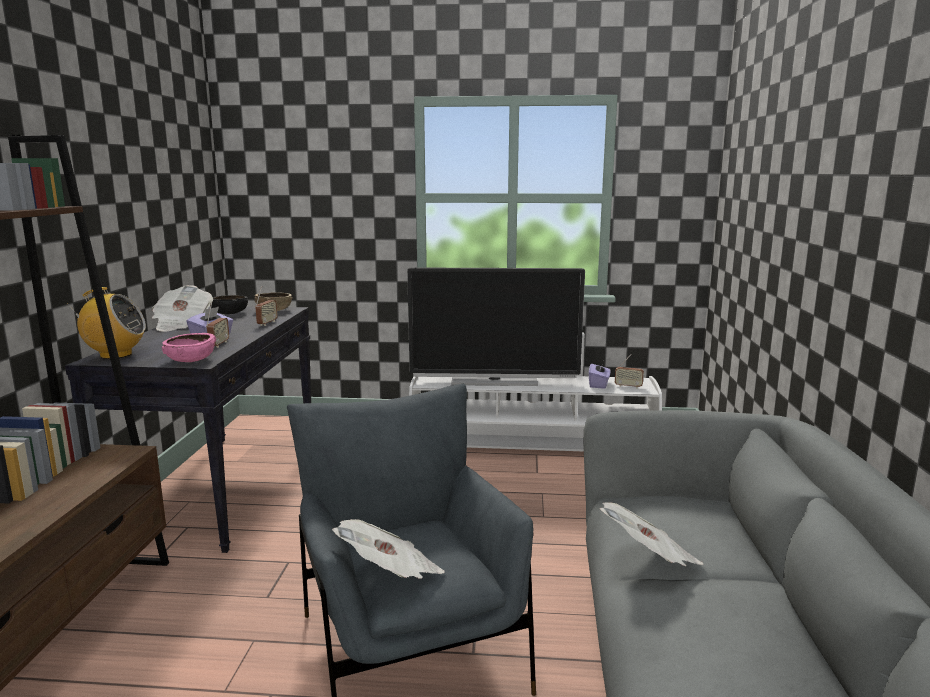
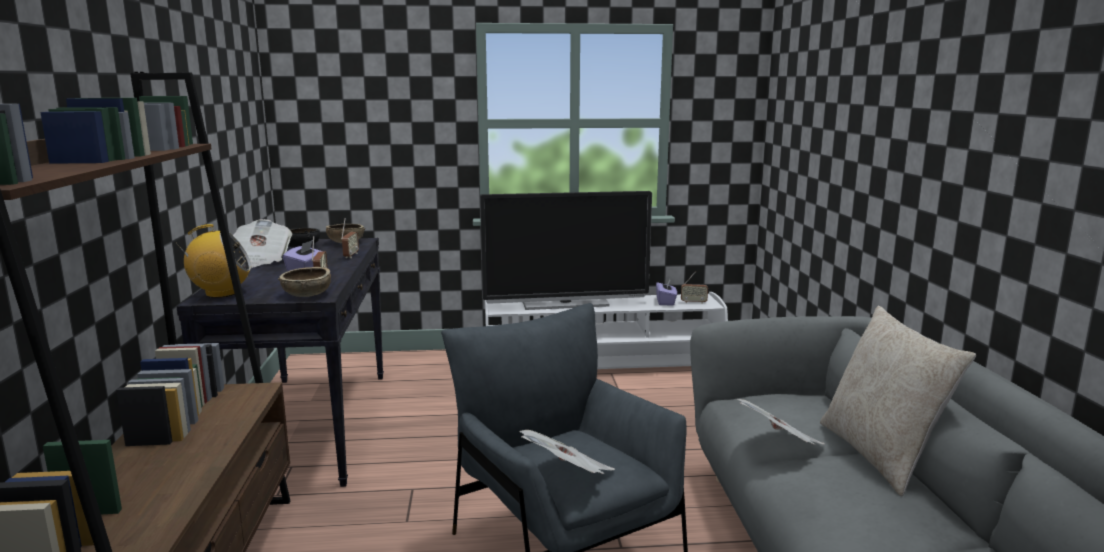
camera: 10 degrees left, 0 degrees up
(191, 360) = (307, 295): pink bowl -> brown bowl
(767, 586) = (880, 455): none -> beige pillow

